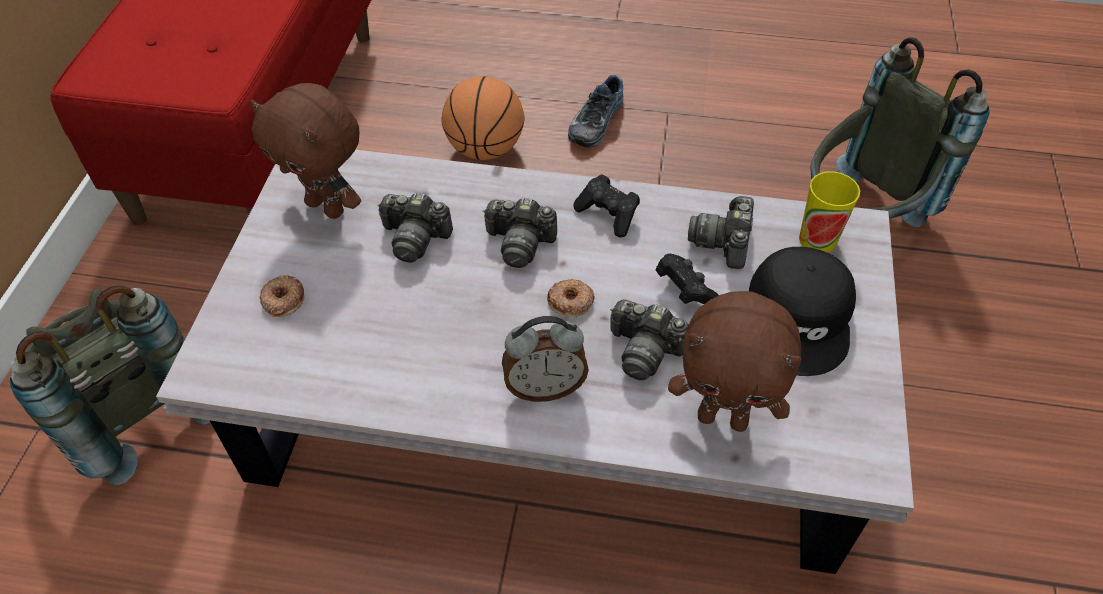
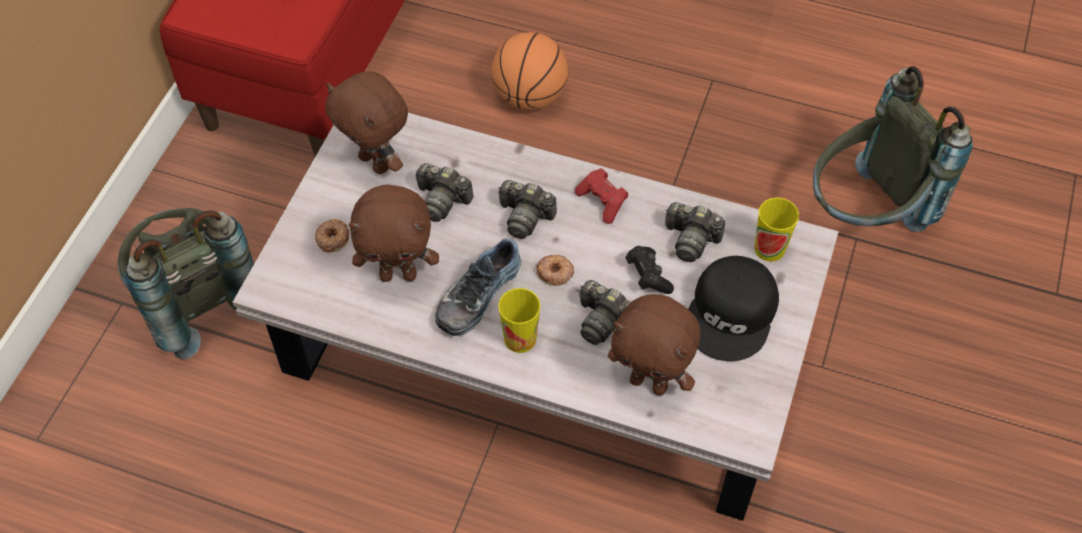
camera: 10 degrees right, 5 degrees up
(374, 330) = (399, 274): none -> brown plush toy
(544, 387) = (520, 338): alarm clock -> cup
(594, 121) = (638, 81): shoe -> shoe (476, 293)
(608, 214) = (602, 201): black game controller -> red game controller
(724, 242) = (691, 240): camera -> camera turned 90 degrees counterclockwise

